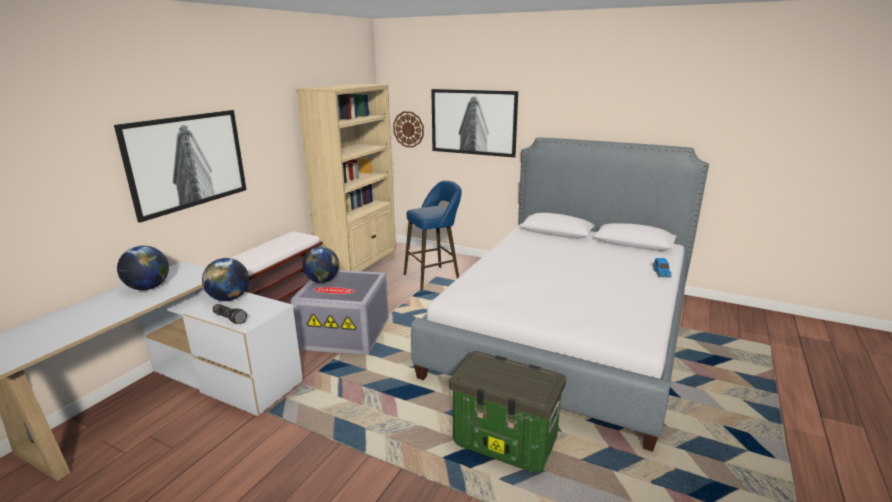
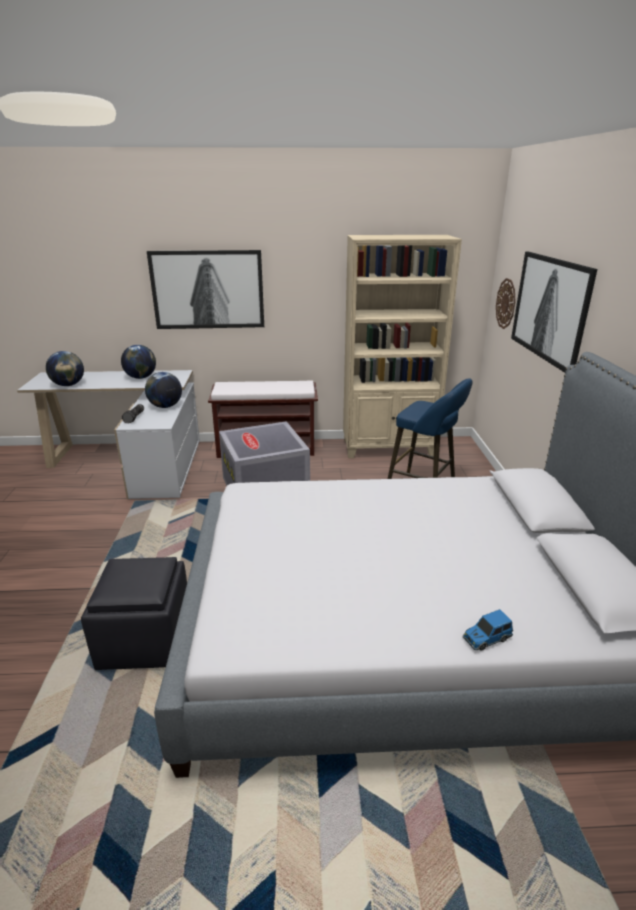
camera: 60 degrees right, 5 degrees up
(322, 281) = (263, 430): globe -> globe (68, 385)
(506, 443) = (146, 640): storage box -> black ottoman

